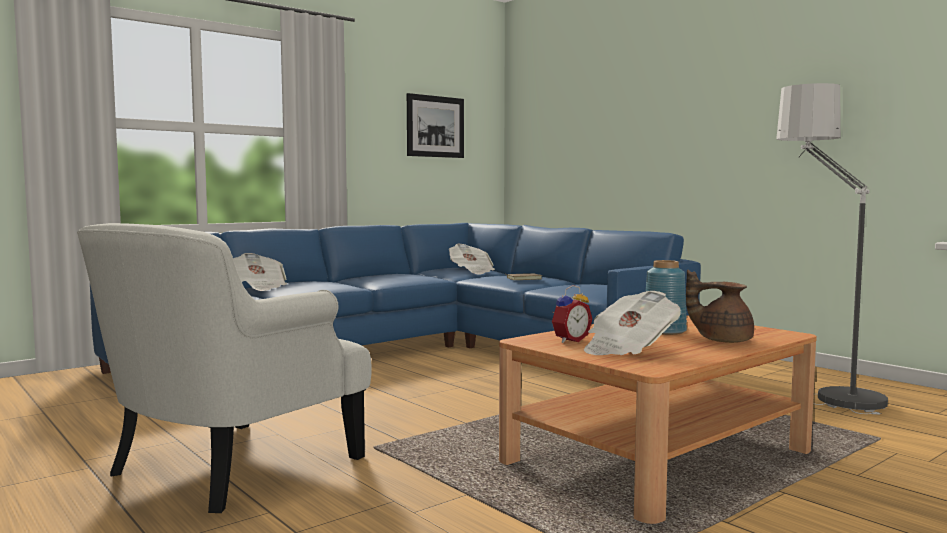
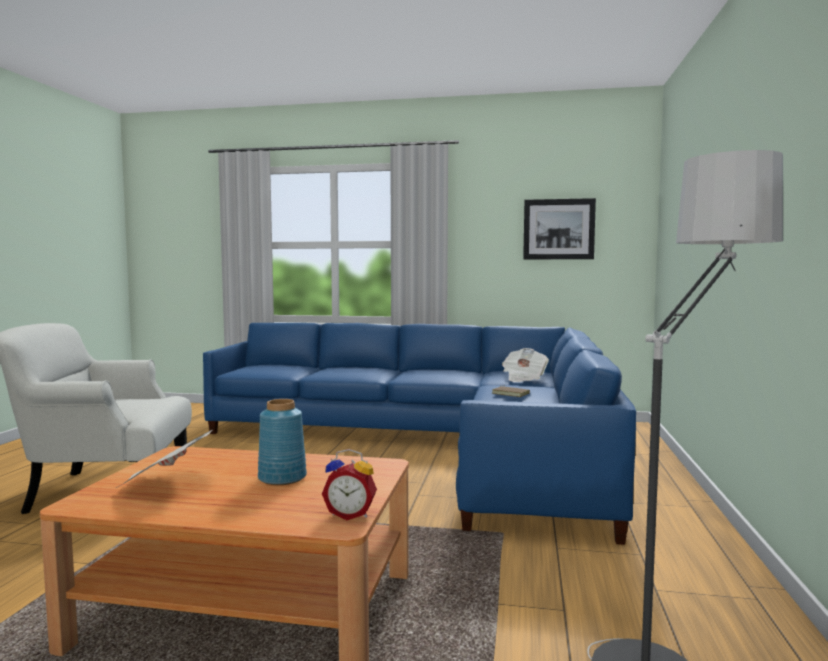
camera: 50 degrees right, 0 degrees up
(259, 287) = (319, 368): newspaper -> none
(569, 340) = (192, 461): alarm clock -> alarm clock (350, 514)
(722, 340) = (257, 504): brown teapot -> none

